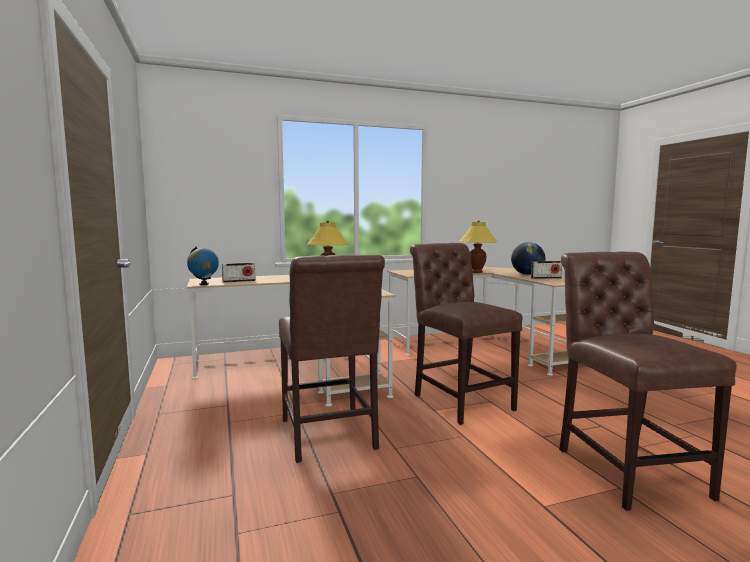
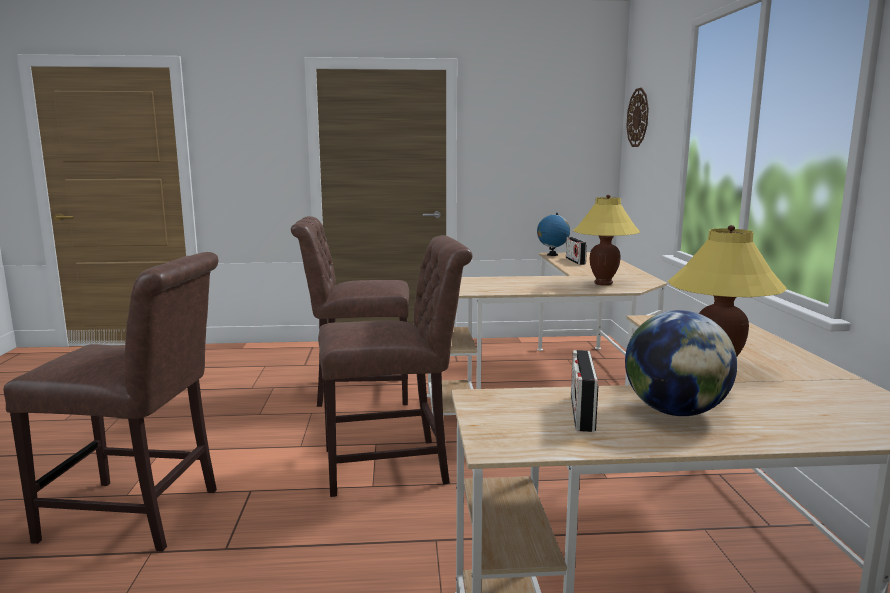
camera: 105 degrees right, 5 degrees up
(188, 168) = (638, 117): none -> wall clock

